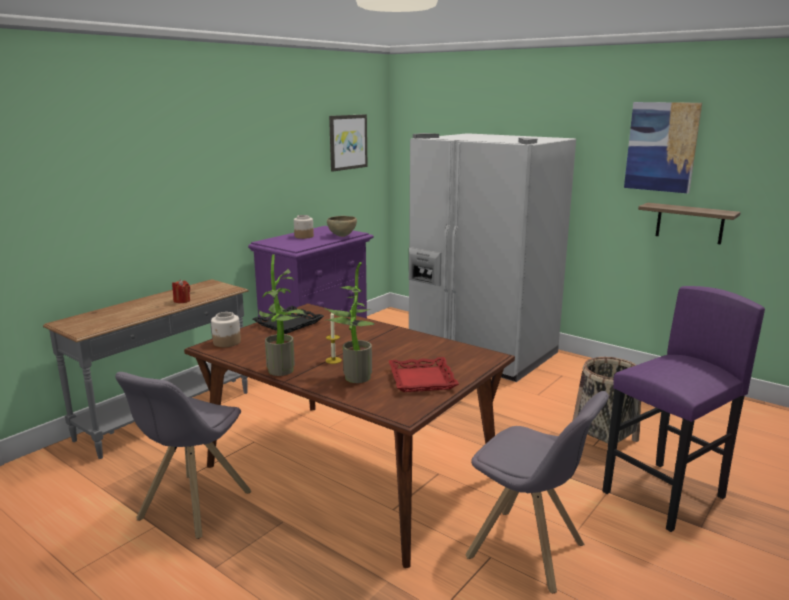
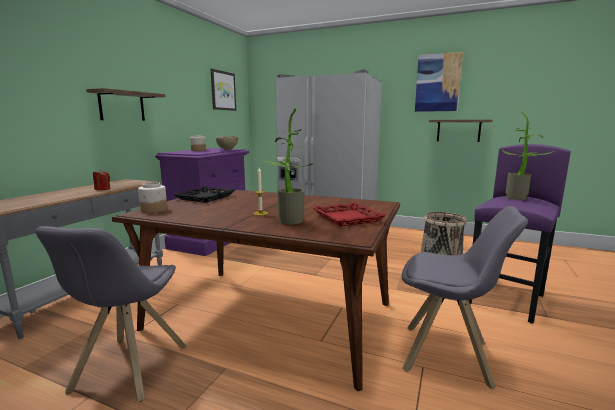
camera: 15 degrees left, 5 degrees down
(209, 190) = (122, 106): none -> shelf
(285, 371) = (220, 222): potted plant -> potted plant (519, 197)

